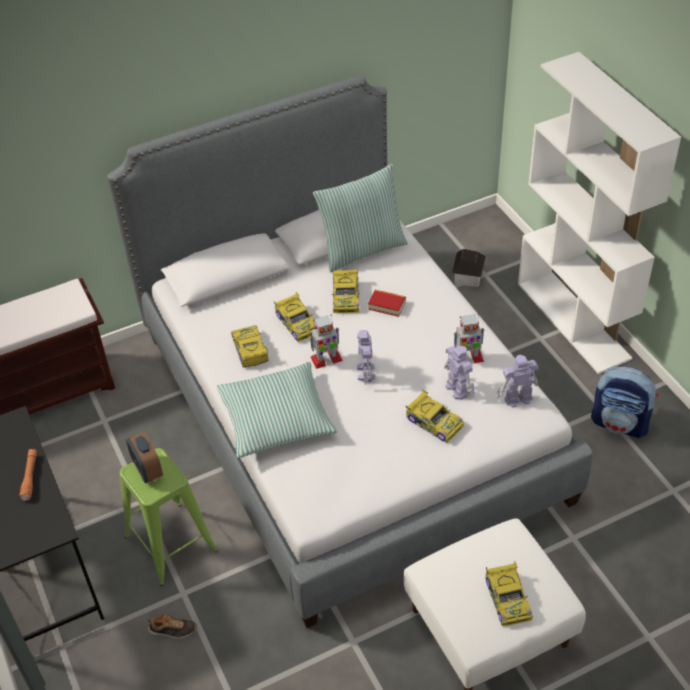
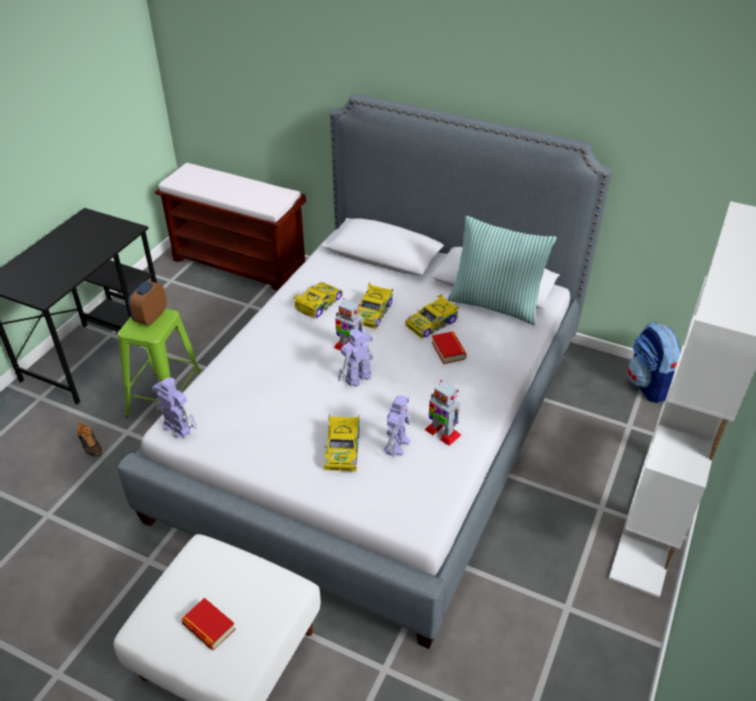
camera: 50 degrees right, 5 degrees down
(30, 477) = (84, 261): orange flashlight -> none
(276, 418) = (259, 354): pillow -> none
(467, 277) = (611, 416): toy house -> none
(507, 598) = (209, 627): toy car -> book
(517, 399) = (426, 493): toy robot -> toy robot (177, 427)
(620, 423) = (565, 633): backpack -> backpack (649, 385)

